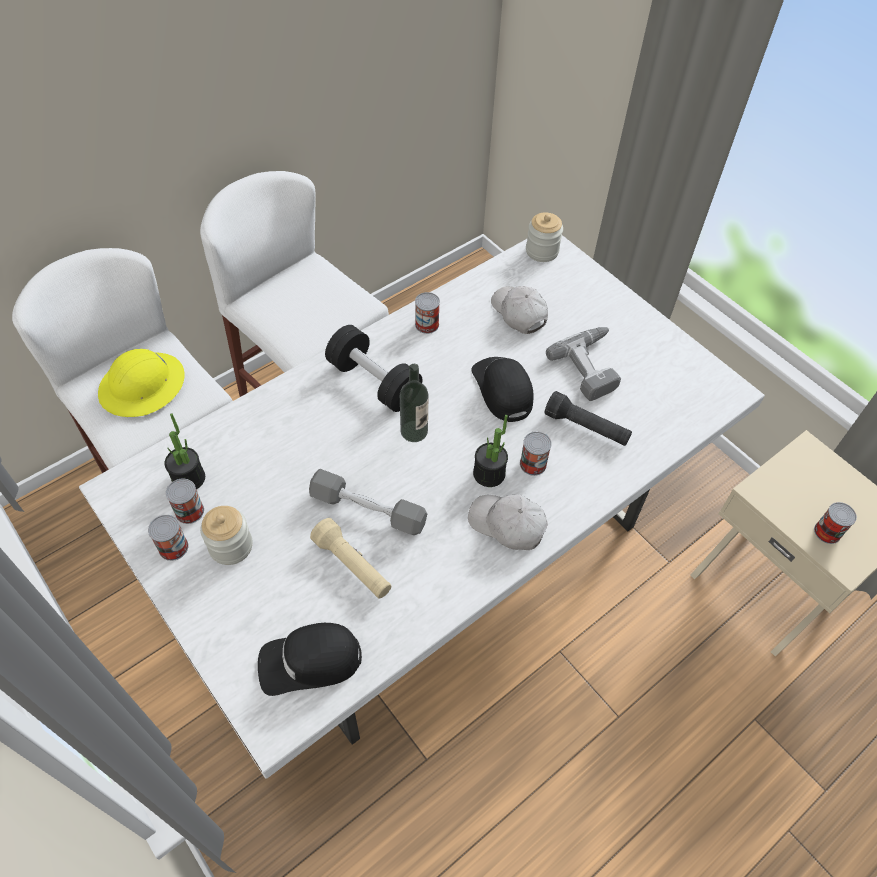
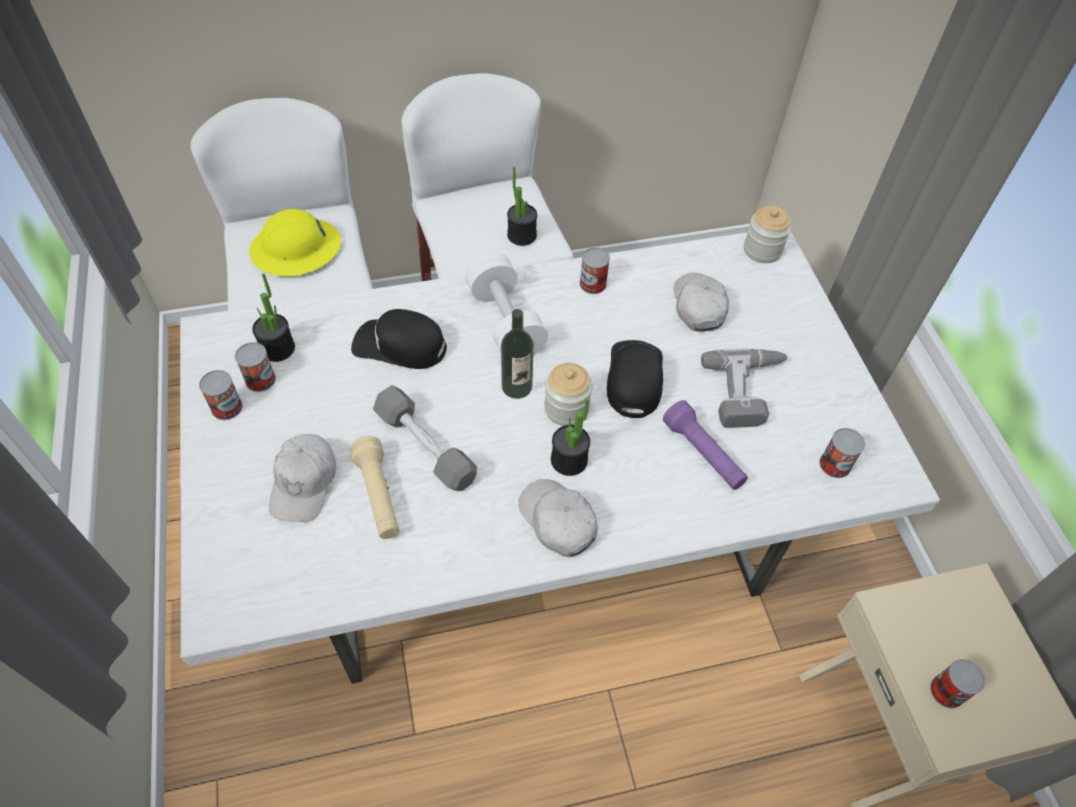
camera: 25 degrees right, 0 degrees up
(231, 546) = (277, 428): jar -> jar (566, 408)
(283, 582) = (304, 483): none -> white cap
(309, 662) = (284, 571): black cap -> black cap (399, 346)
(337, 305) = (522, 235): none -> potted plant
(374, 382) = (505, 322): black dumbbell -> white dumbbell
(533, 464) = (622, 469): can -> can (835, 464)
(586, 427) = (703, 454): black flashlight -> purple flashlight

